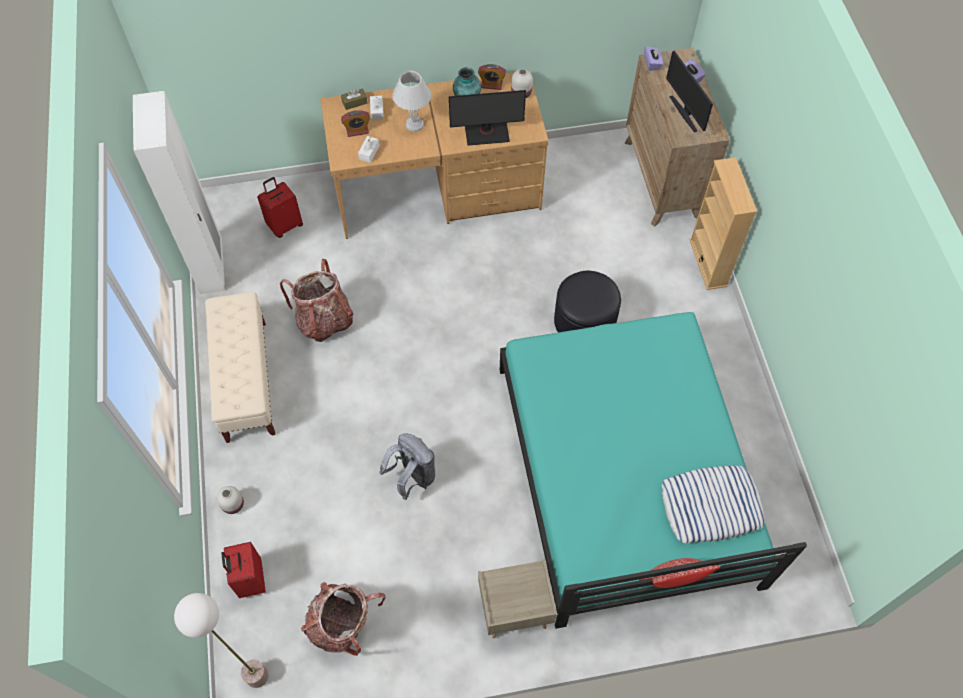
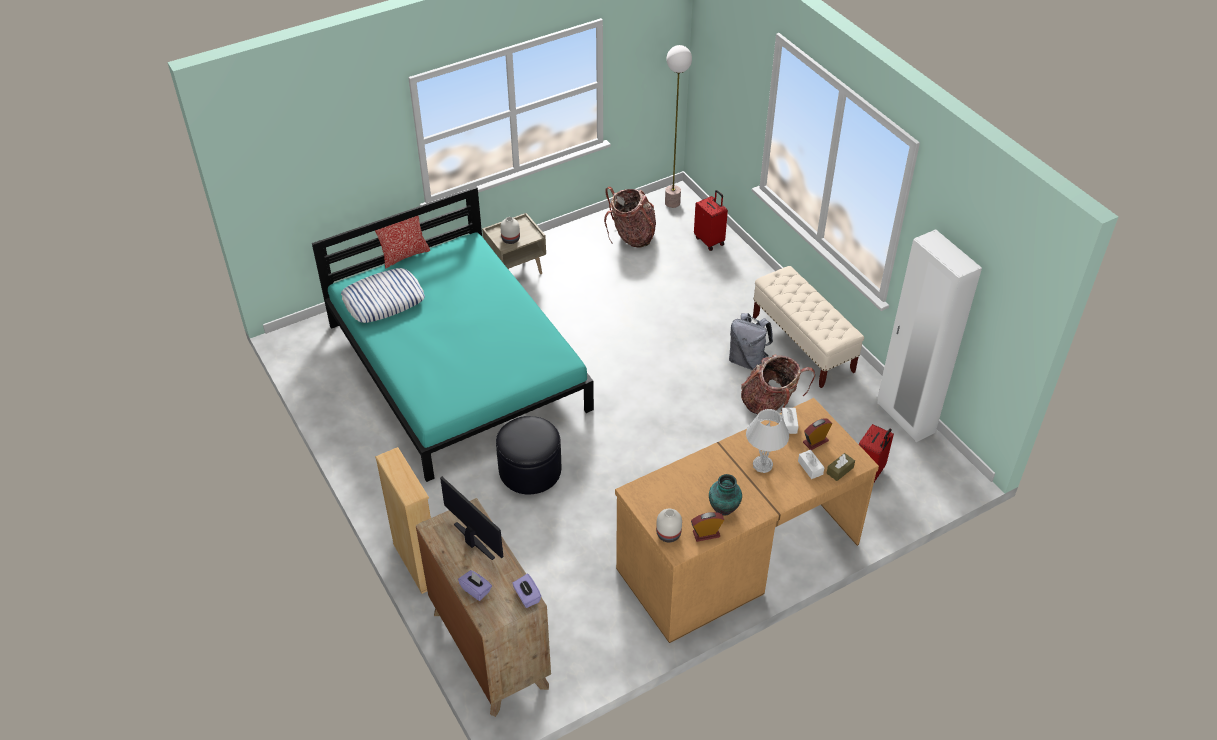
camera: 160 degrees right, 15 degrees down
(232, 504) = (753, 273): white vase -> white vase (511, 239)
(412, 477) = (629, 321): grey backpack -> grey backpack (747, 361)
(486, 132) = (683, 478): monitor -> none

